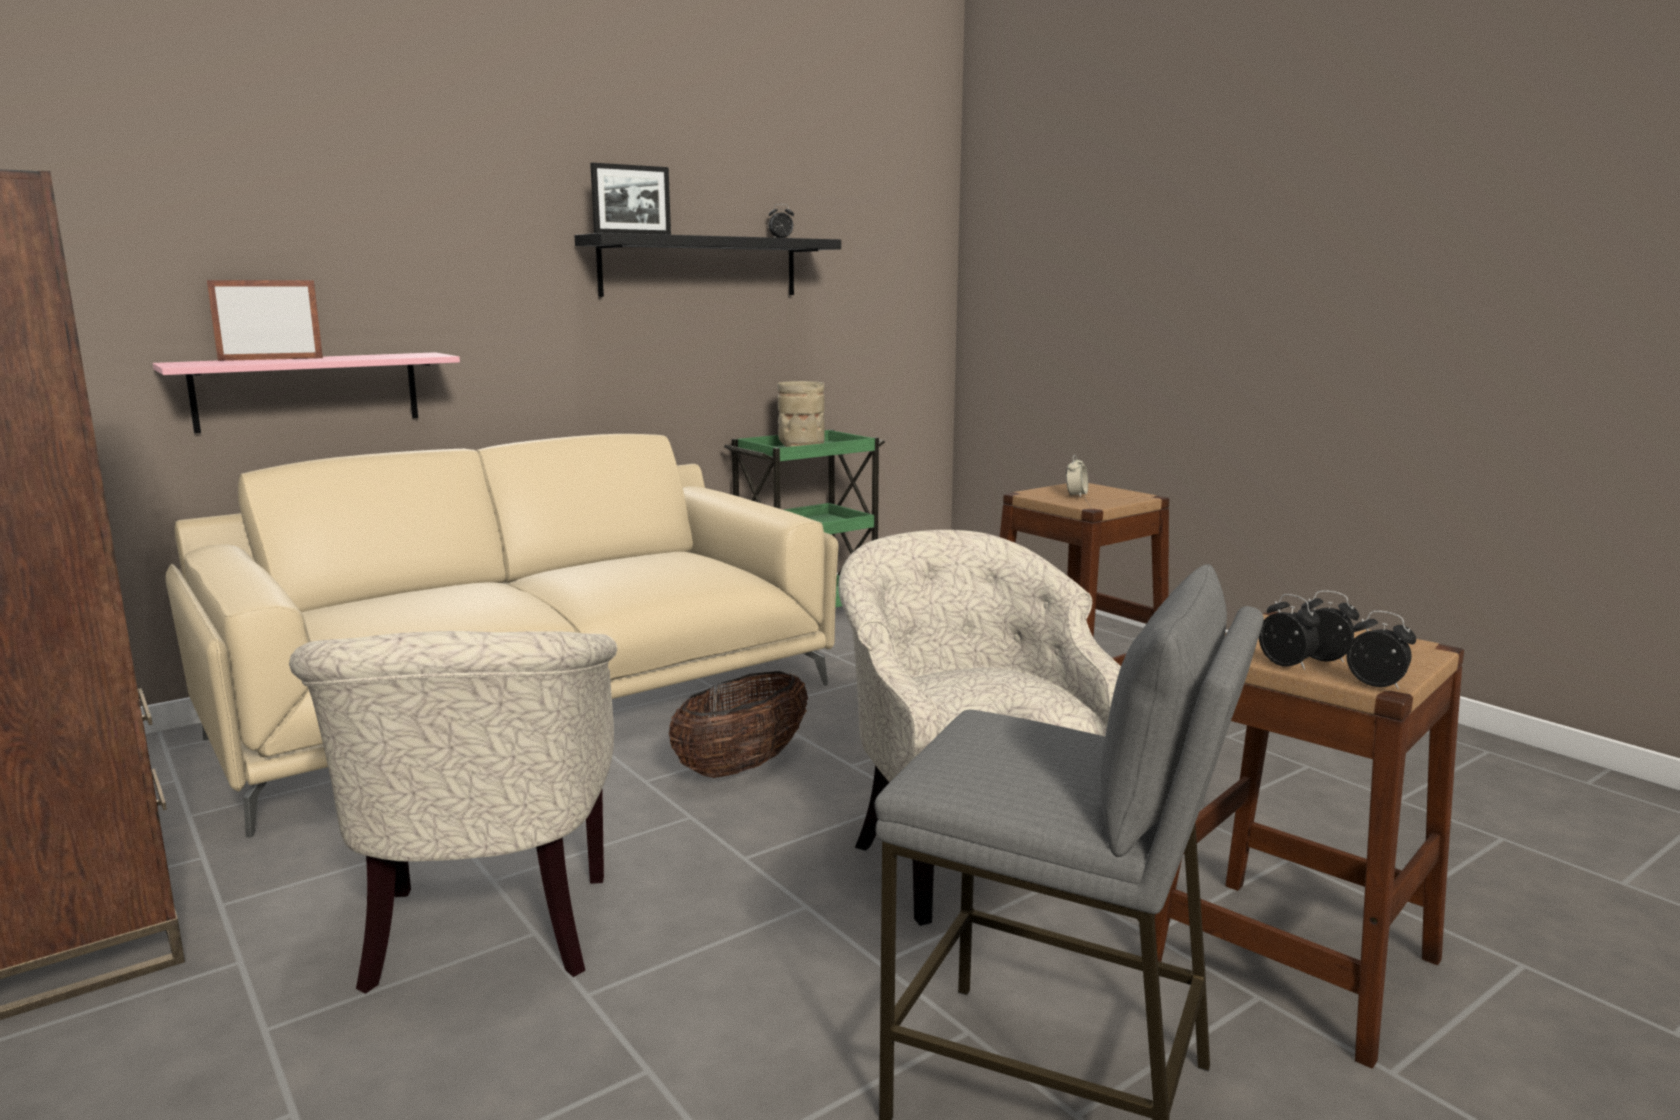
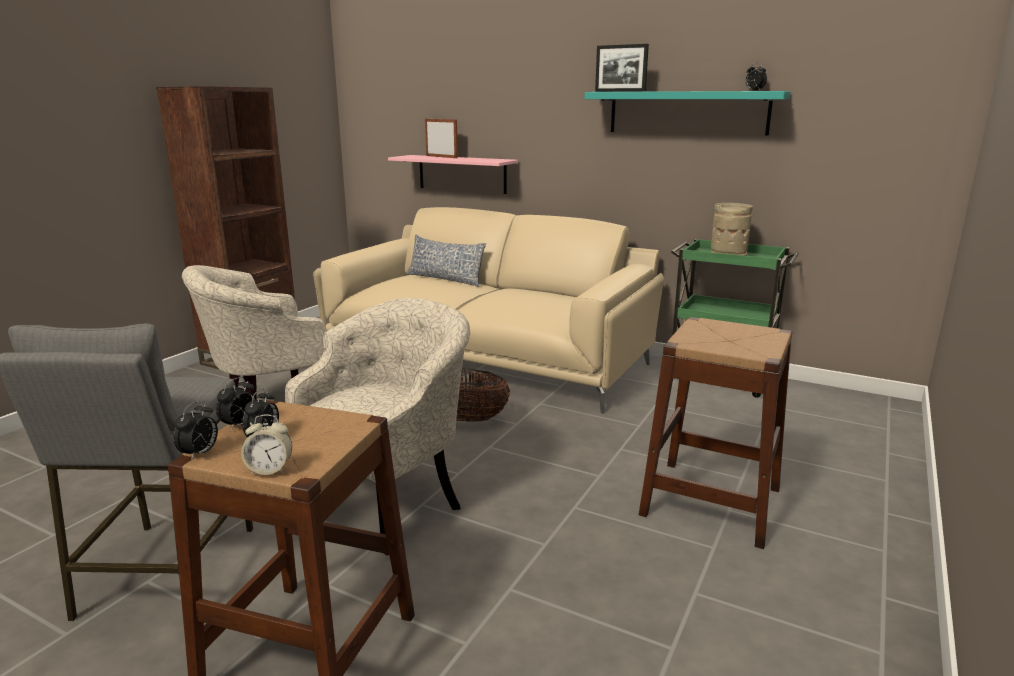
camera: 65 degrees right, 5 degrees up
(408, 593) = (445, 279): none -> pillow
(700, 267) = (687, 112): black shelf -> turquoise shelf
(1076, 495) = (728, 335): alarm clock -> alarm clock (270, 470)

